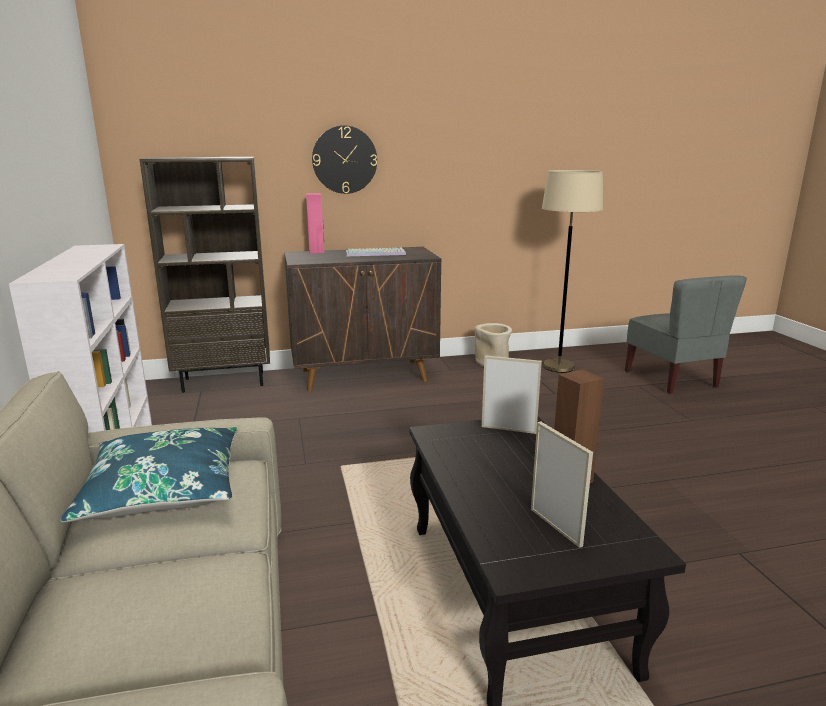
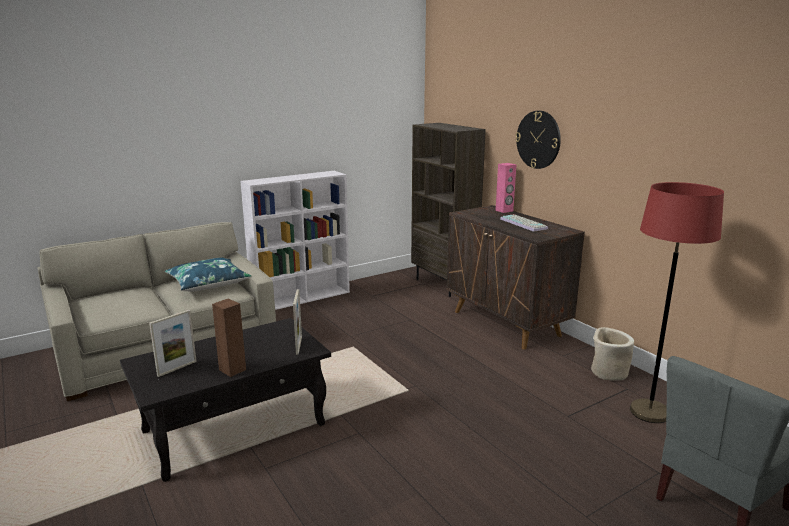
camera: 70 degrees right, 0 degrees up
(558, 367) = (649, 412): beige floor lamp -> red floor lamp

